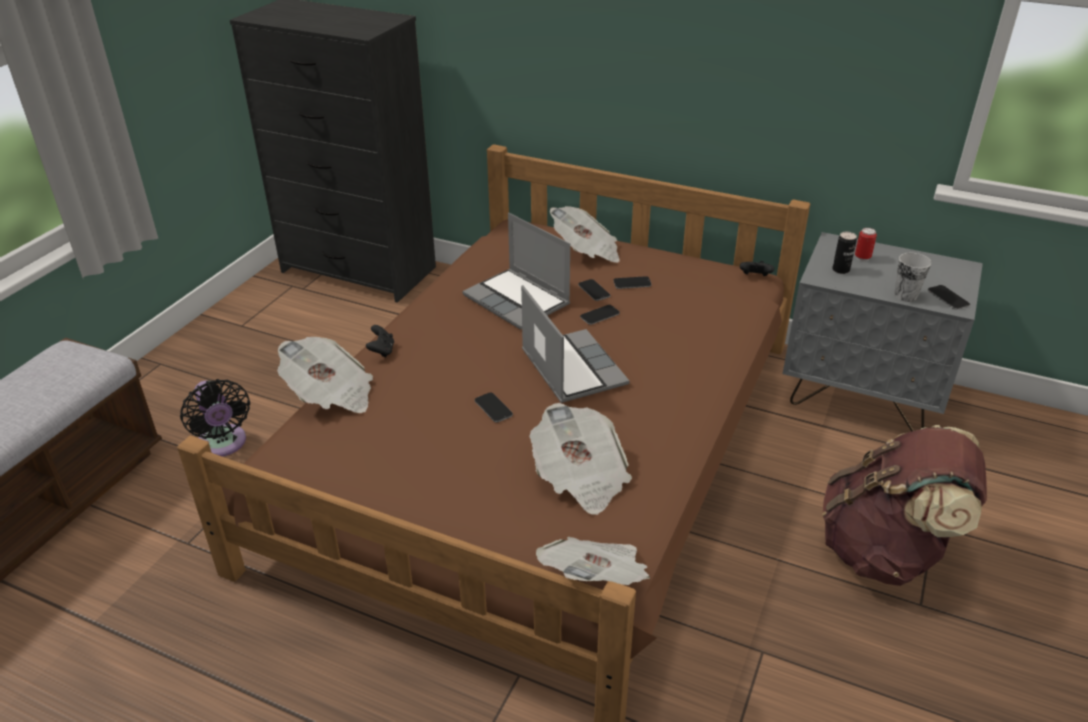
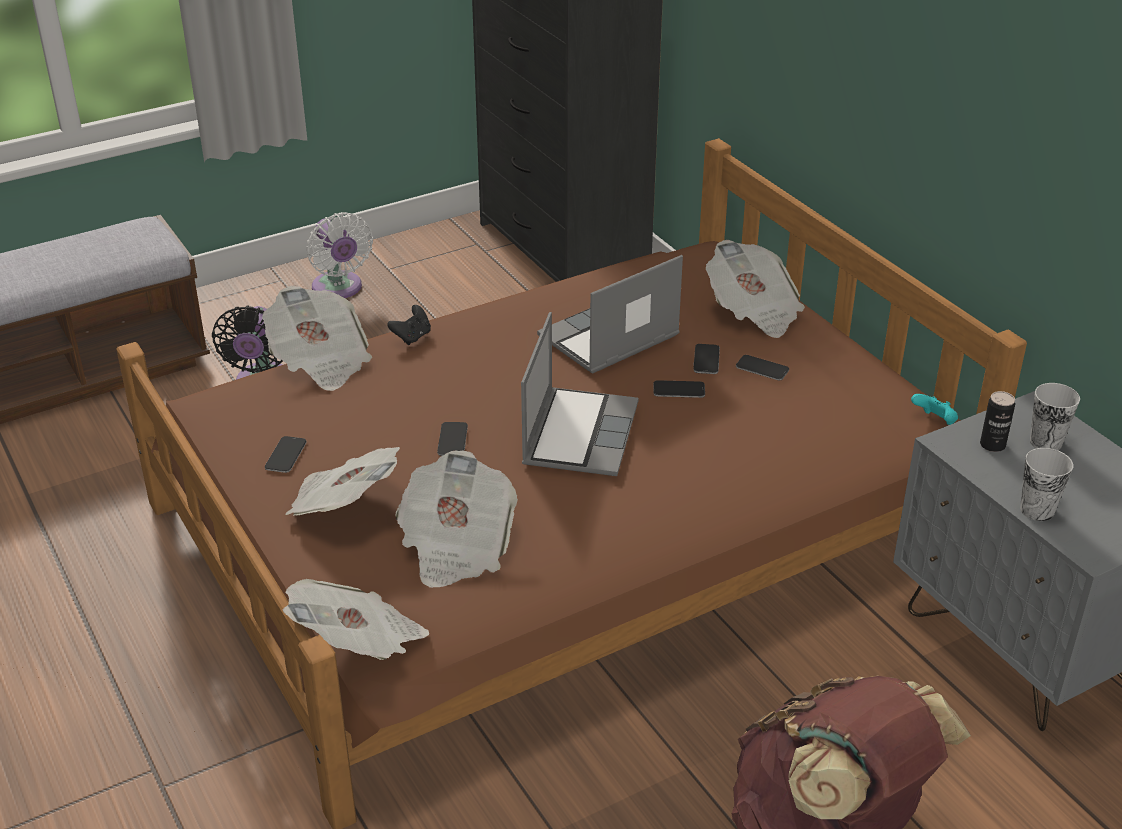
camera: 35 degrees right, 0 degrees up
(216, 353) = (339, 289): none -> white fan
(470, 488) = (344, 506): none -> newspaper
(518, 300) = (608, 338): laptop -> laptop turned 60 degrees clockwise
(755, 277) = (934, 421): black game controller -> turquoise game controller
(862, 258) = (1045, 442): can -> cup
(948, 298) = (1095, 537): phone -> phone (286, 455)

